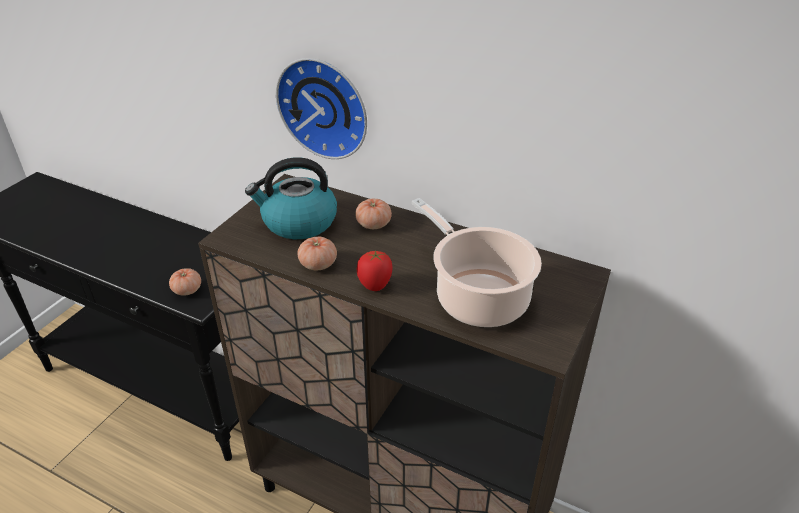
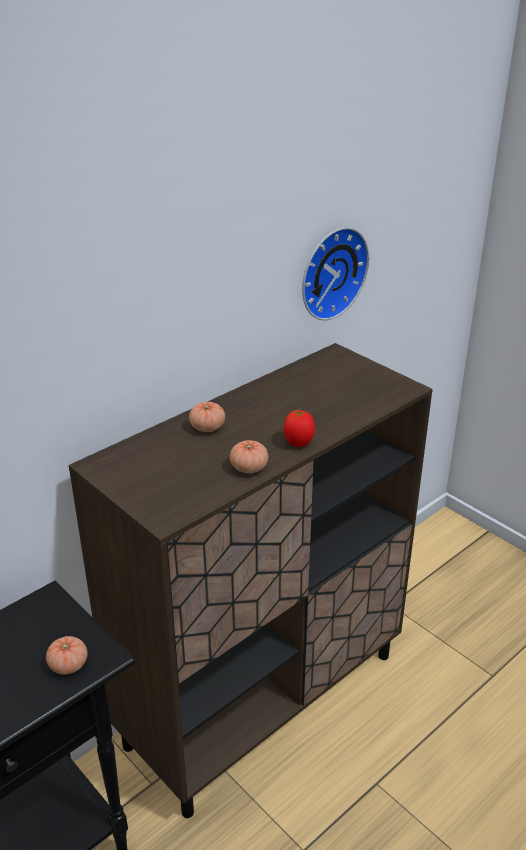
camera: 70 degrees left, 5 degrees down
(298, 222) = (172, 469): kettle -> none
(325, 106) = (99, 360): wall clock -> wall clock (330, 272)
(477, 296) = (337, 400): cooking pot -> none

